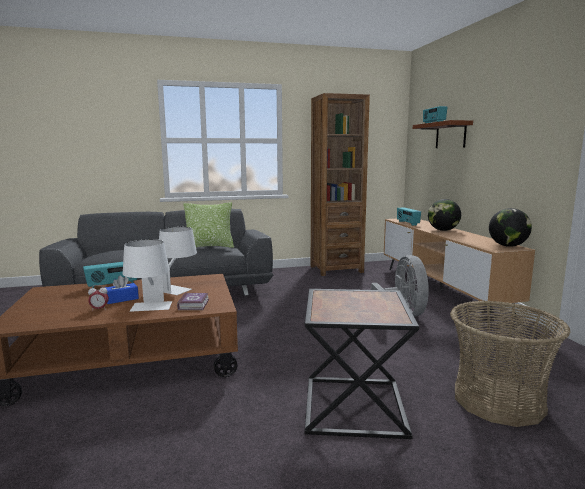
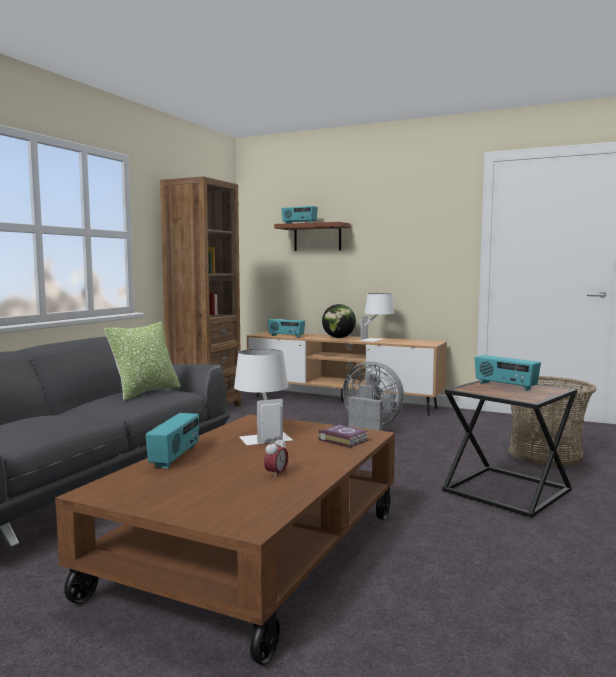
camera: 50 degrees left, 5 degrees down
(121, 299) = (255, 461): blue tissue box -> none
(150, 309) = (323, 456): white table lamp -> white table lamp (377, 340)
(365, 301) = (505, 386): none -> radio
(507, 246) = (425, 341): globe -> none

